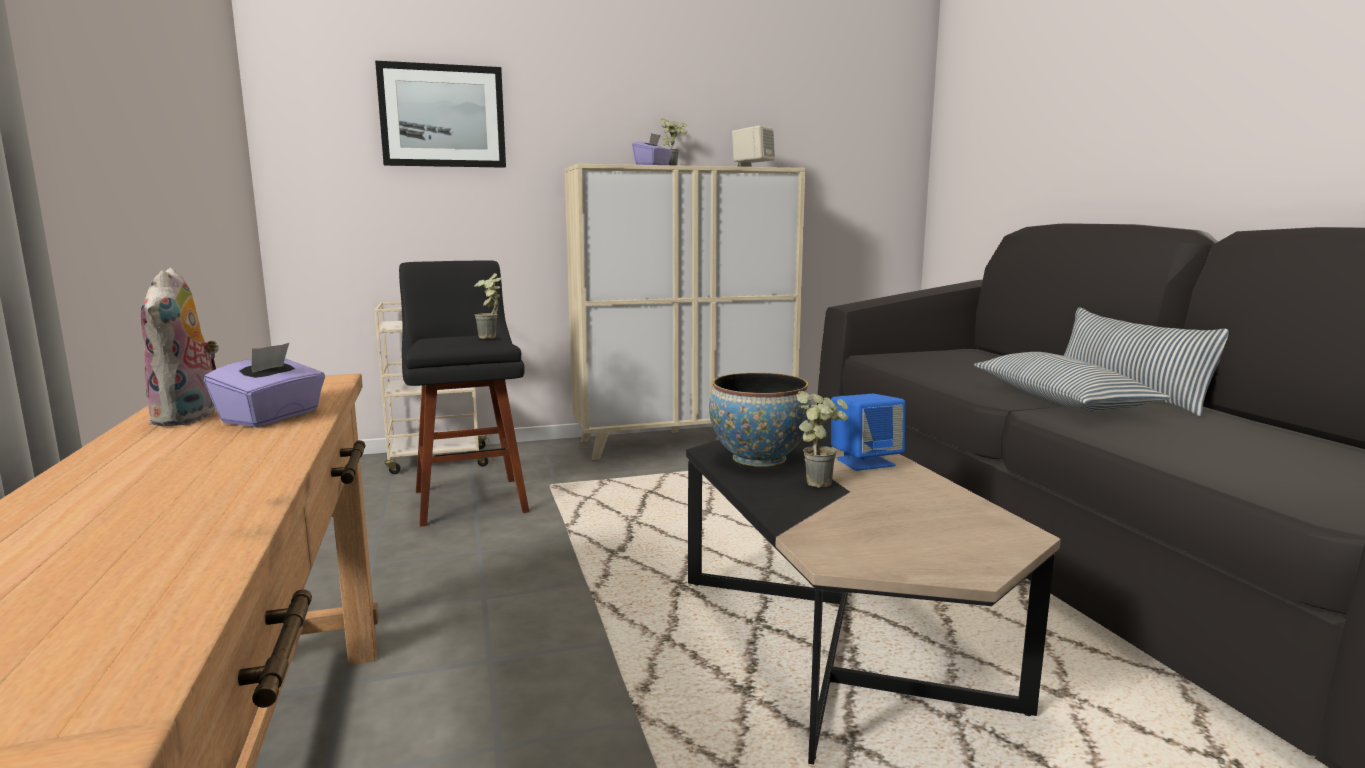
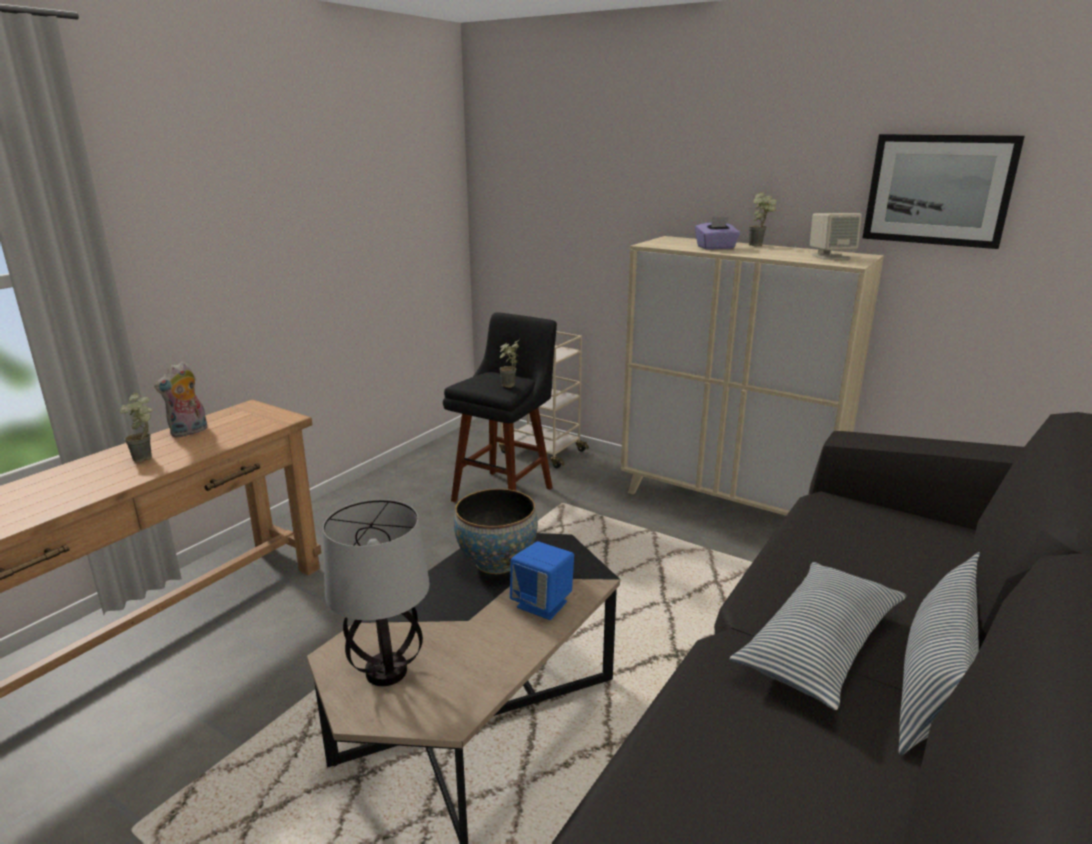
camera: 50 degrees right, 10 degrees up
(272, 417) = (203, 444): purple tissue box -> none
(442, 116) = (579, 186): picture -> picture (938, 190)
(821, 481) = (474, 602): potted plant -> potted plant (148, 458)
(901, 541) = (387, 671): none -> table lamp

